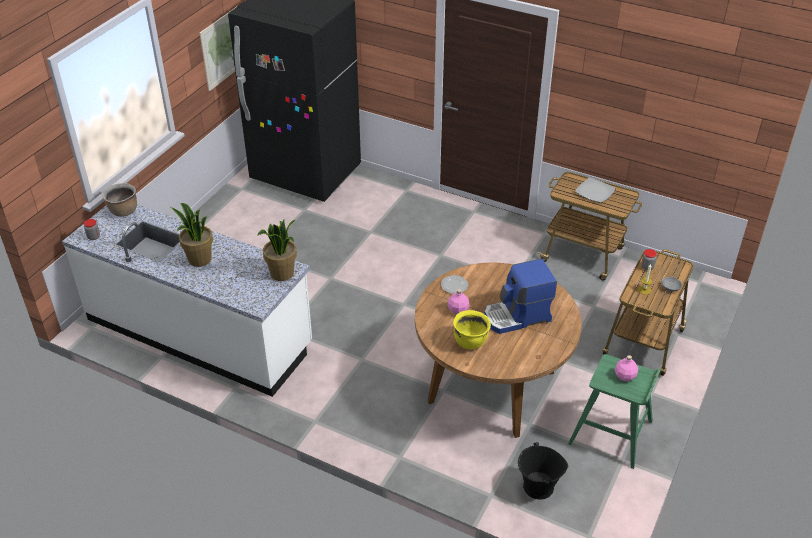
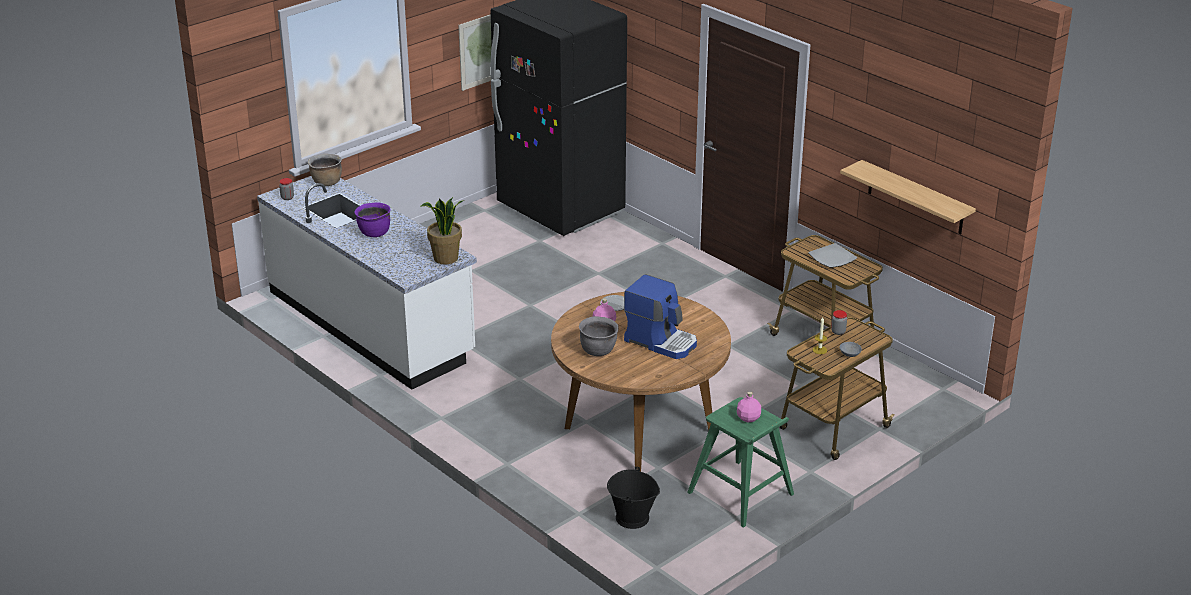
camera: 20 degrees right, 10 degrees down
(199, 259) = (374, 233): potted plant -> purple cooking pot
(470, 341) = (598, 350): yellow cooking pot -> grey cooking pot
(517, 317) = (661, 341): coffee machine -> coffee machine turned 150 degrees counterclockwise
(671, 133) = (915, 198): none -> shelf

